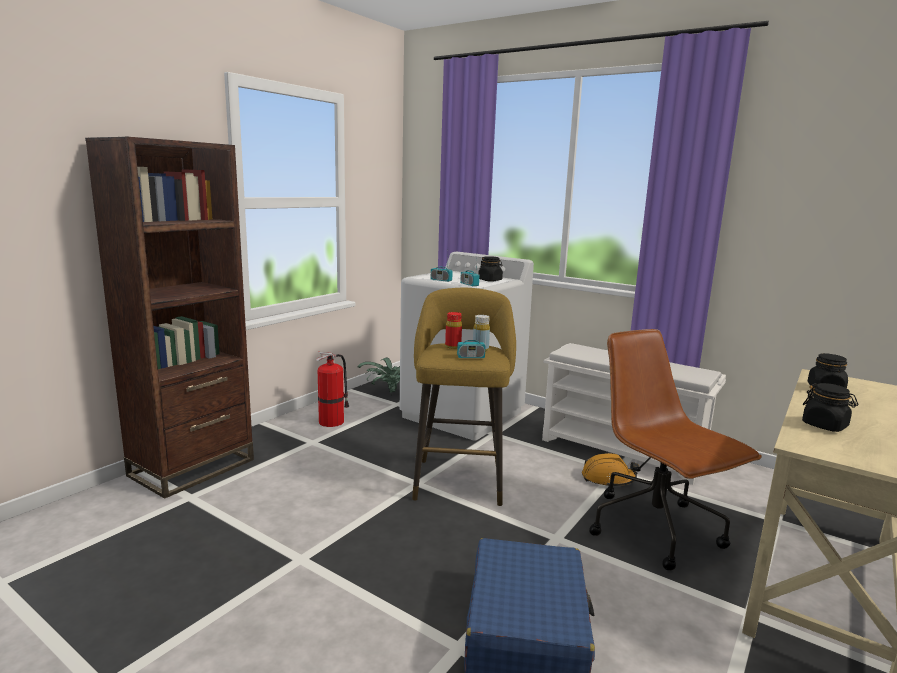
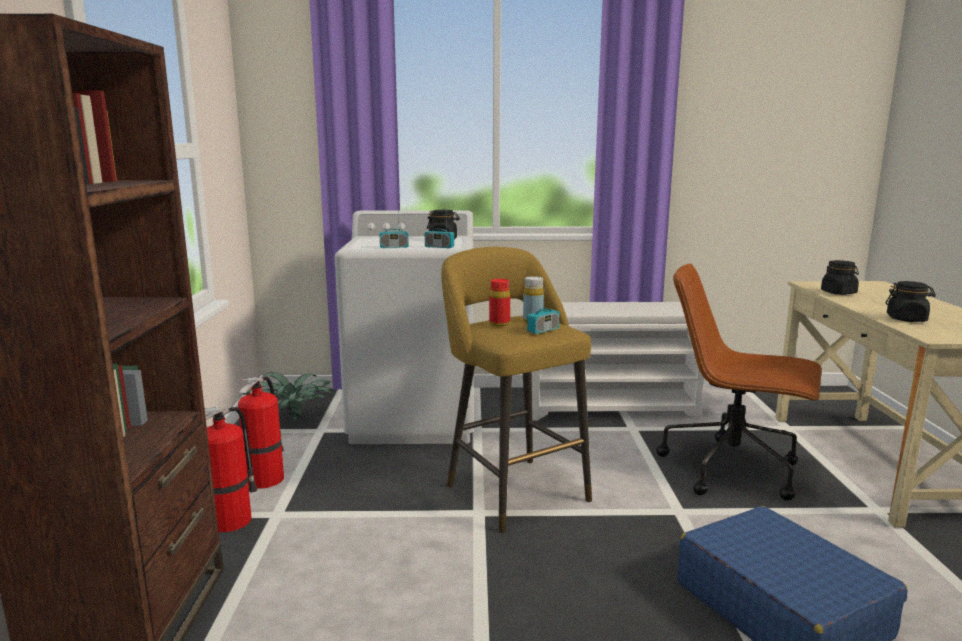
camera: 35 degrees left, 0 degrees up
(289, 437) = (231, 519): none -> fire extinguisher
(608, 478) = (636, 438): orange hard hat -> none

